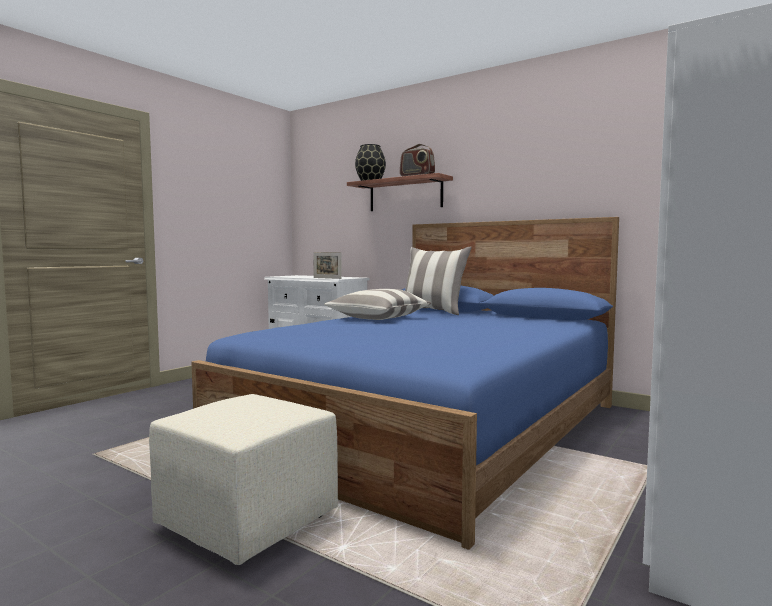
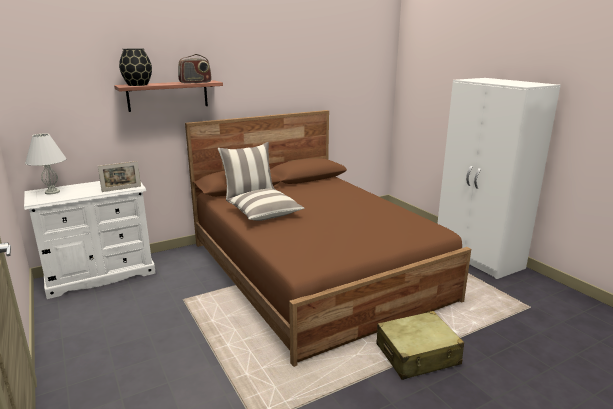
camera: 65 degrees left, 15 degrees up
(250, 522) = (417, 355): beige ottoman -> beige suitcase
(300, 276) = (52, 192): none -> white table lamp
(432, 426) = (314, 269): blue bed -> brown bed

